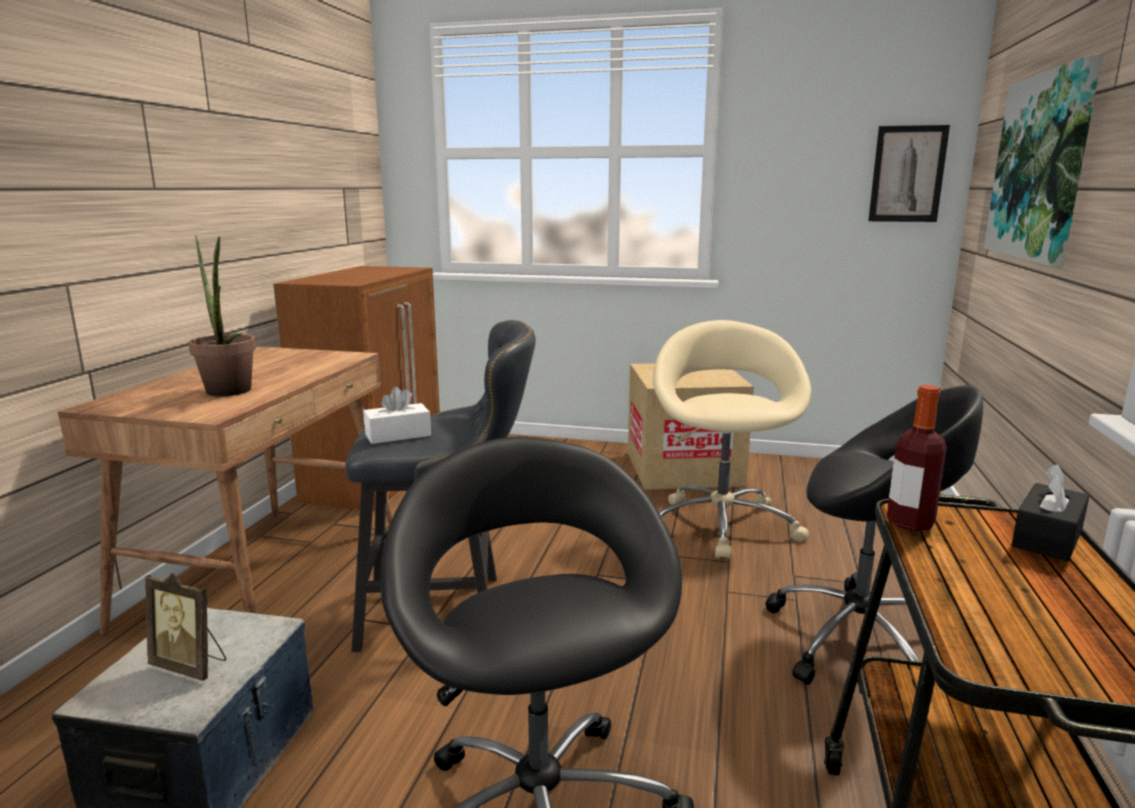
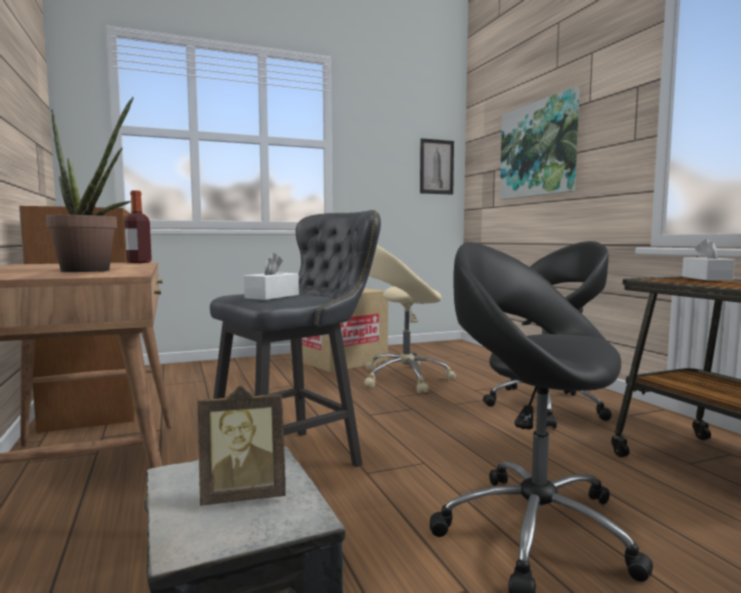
camera: 35 degrees left, 10 degrees down
(722, 525) = (403, 378): beige office chair -> beige office chair turned 60 degrees counterclockwise
(910, 523) = (656, 280): bottle -> bottle (139, 262)
(1047, 538) = (706, 278): black tissue box -> white tissue box

